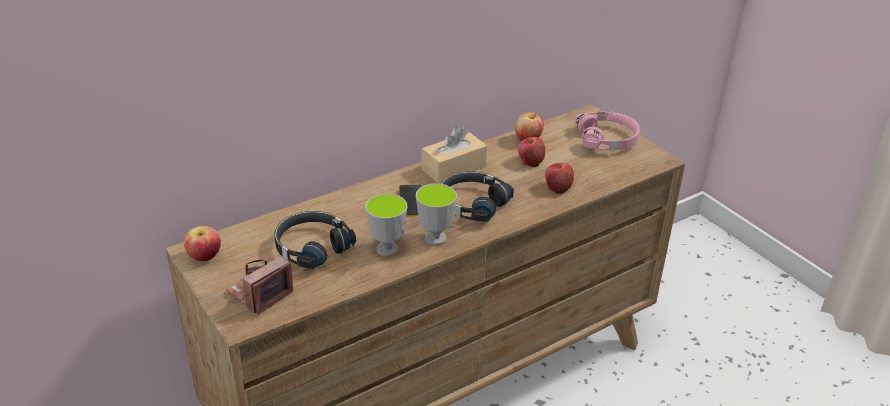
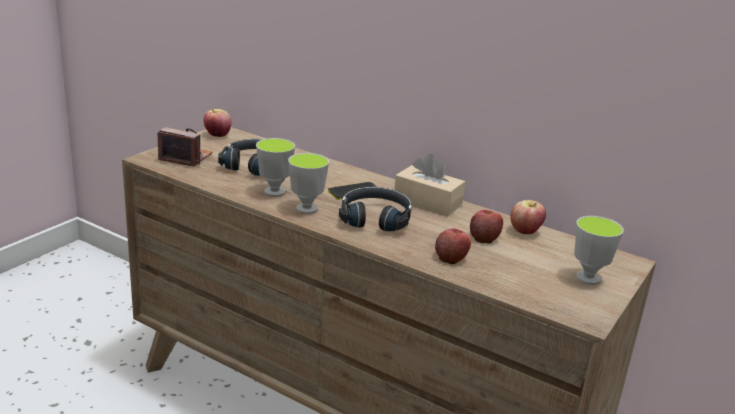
camera: 65 degrees right, 10 degrees down
(607, 139) = (588, 278): pink headphones -> cup

